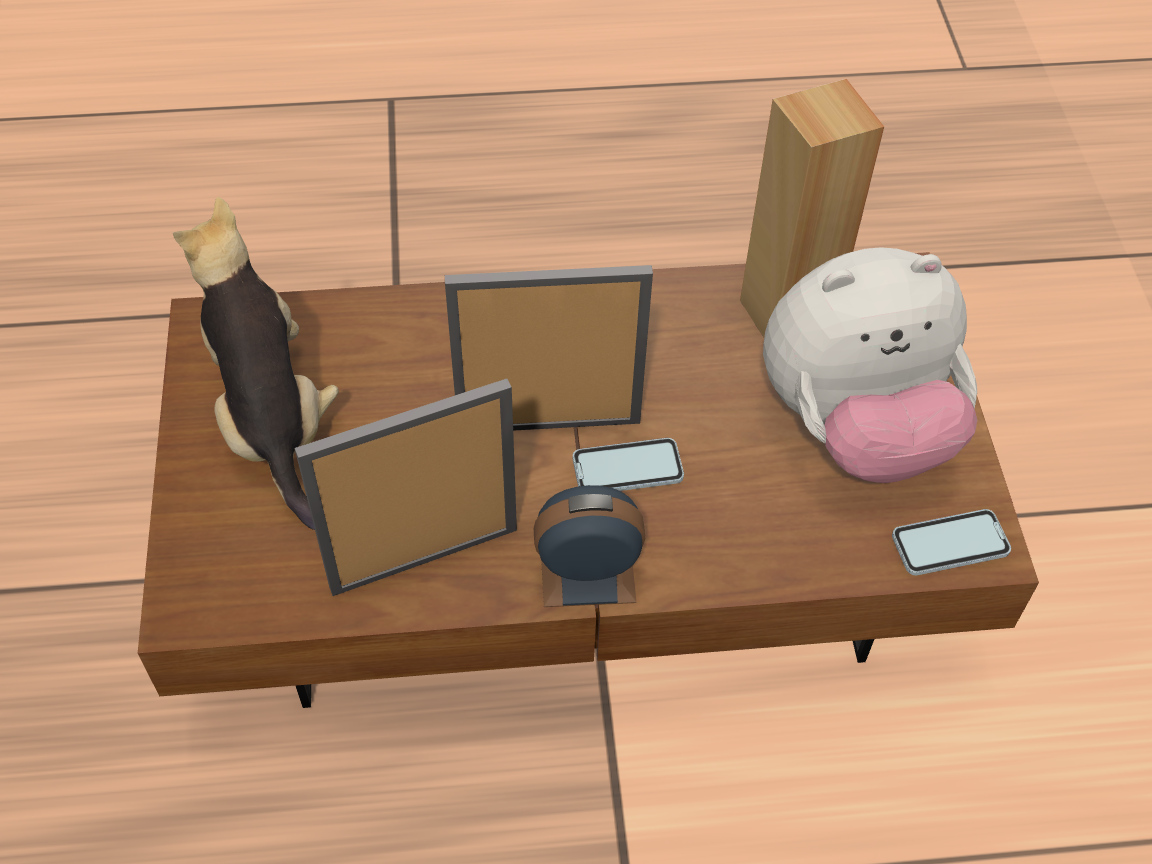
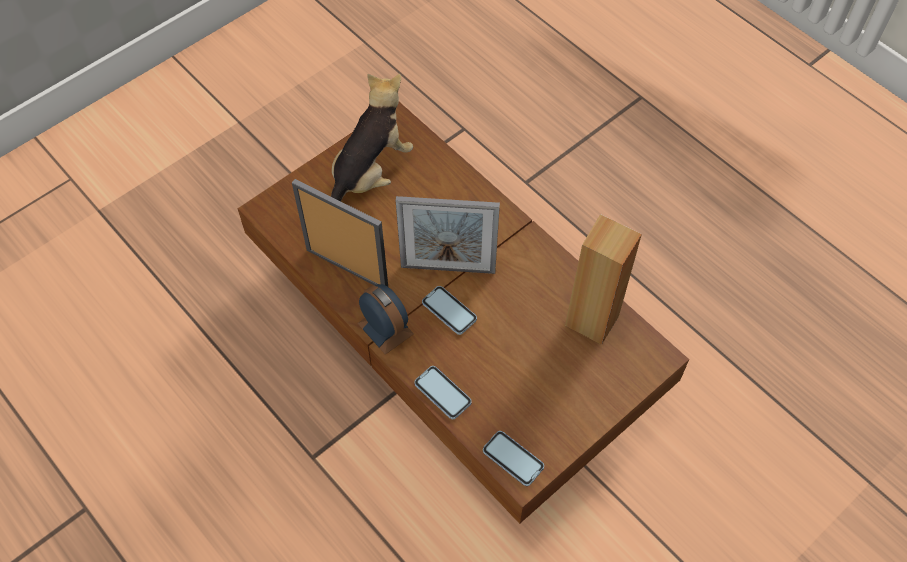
camera: 55 degrees right, 5 degrees up
(549, 424) = (448, 268): picture frame -> picture frame turned 135 degrees clockwise
(769, 566) = (442, 393): none -> phone
(855, 427) = (548, 385): plush toy -> none

